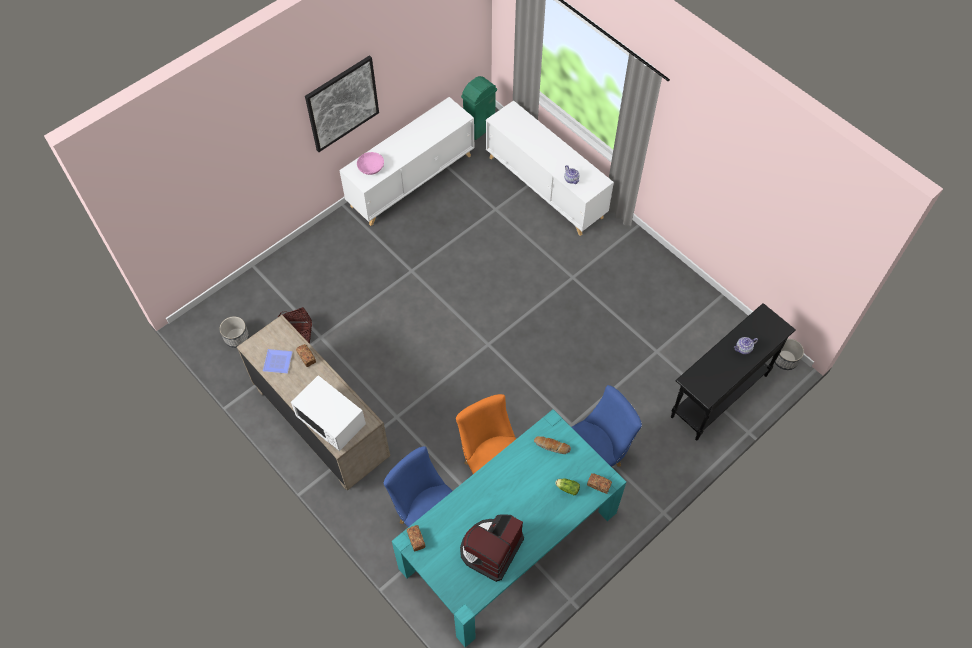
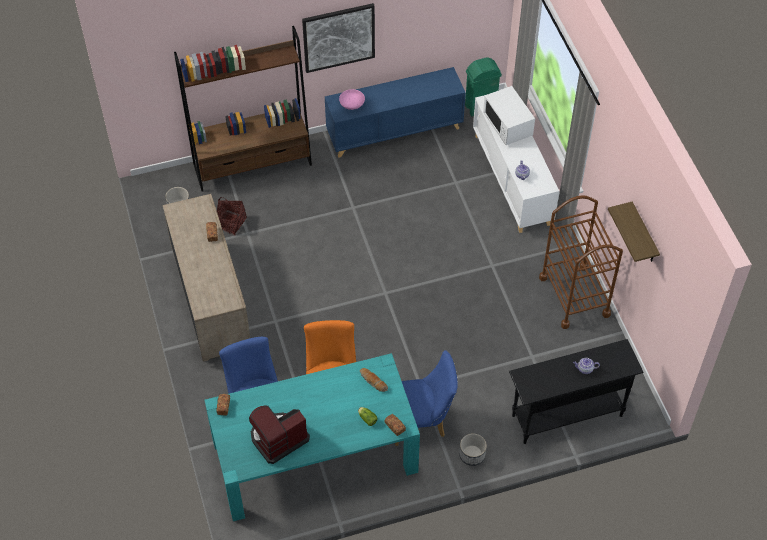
camera: 25 degrees right, 5 degrees down
(278, 363) = (188, 230): plate -> none
(289, 265) = (253, 165): none -> brown bookcase
(331, 421) = (205, 290): white microwave -> white microwave (508, 125)
(411, 180) = (395, 131): white cabinet -> blue cabinet
(662, 277) = (574, 296): none -> brown cart
(753, 196) = (644, 235): none -> shelf
(785, 360) = (648, 410): planter -> planter (472, 455)

